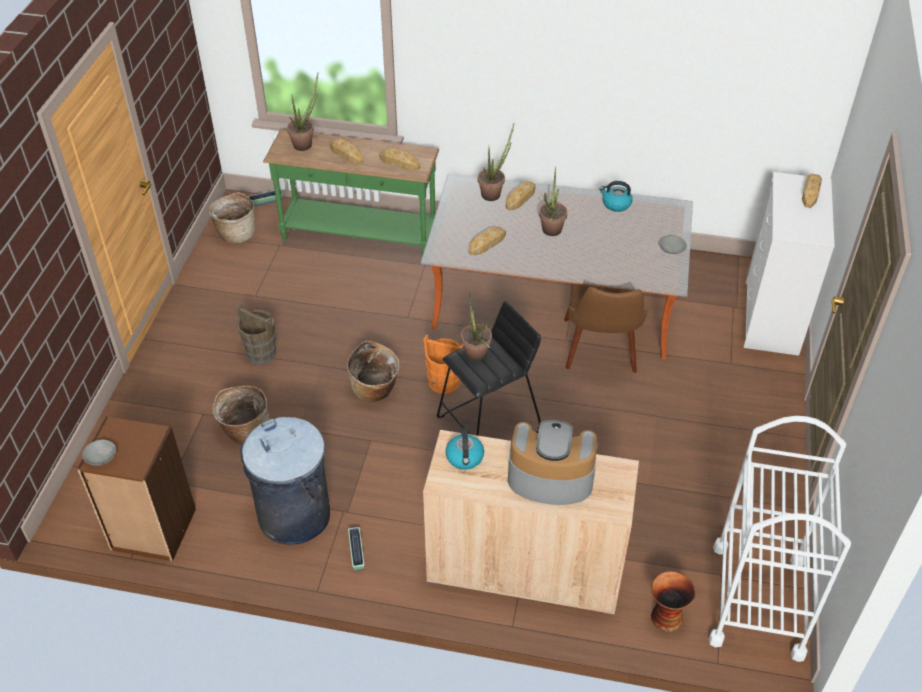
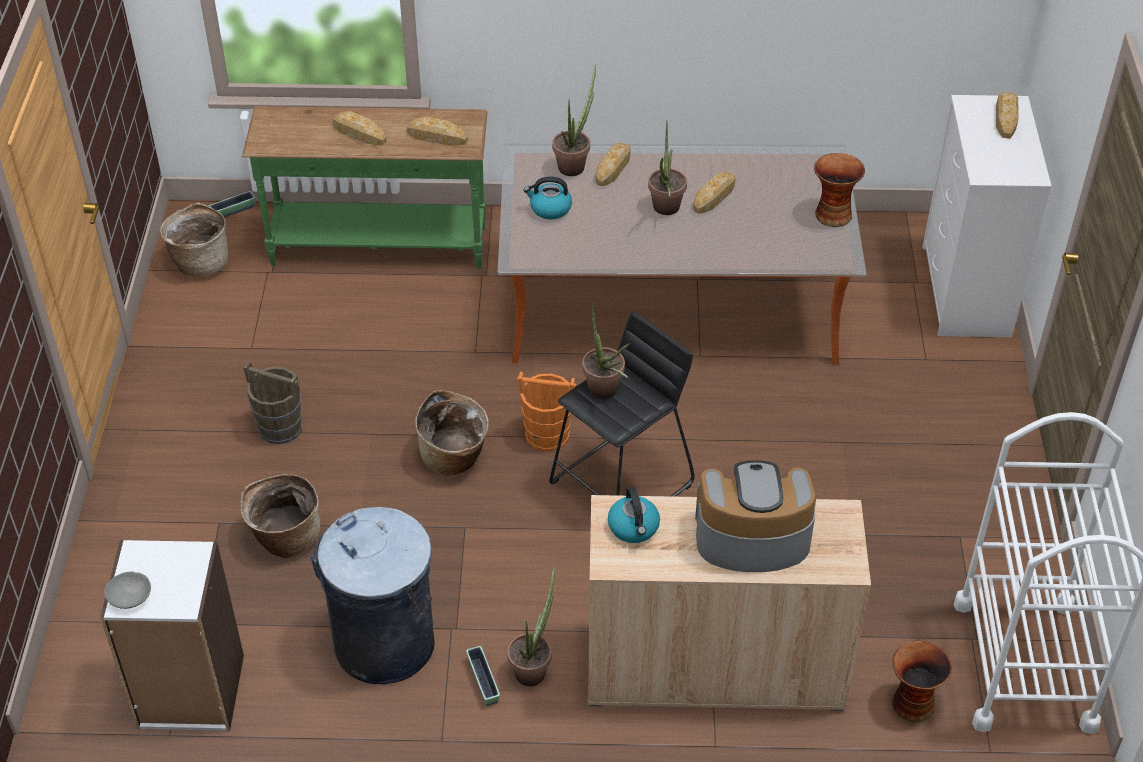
camera: 10 degrees left, 0 degrees up
(153, 530) = (190, 692): brown bookcase -> white bookcase
(305, 143) = (296, 123): potted plant -> potted plant (533, 668)
(487, 243) = (583, 236): bread -> bread (714, 196)
(601, 354) = (751, 368): brown chair -> none
(616, 204) = (744, 161): kettle -> kettle (550, 209)
(671, 249) = (832, 214): grey bowl -> vase

